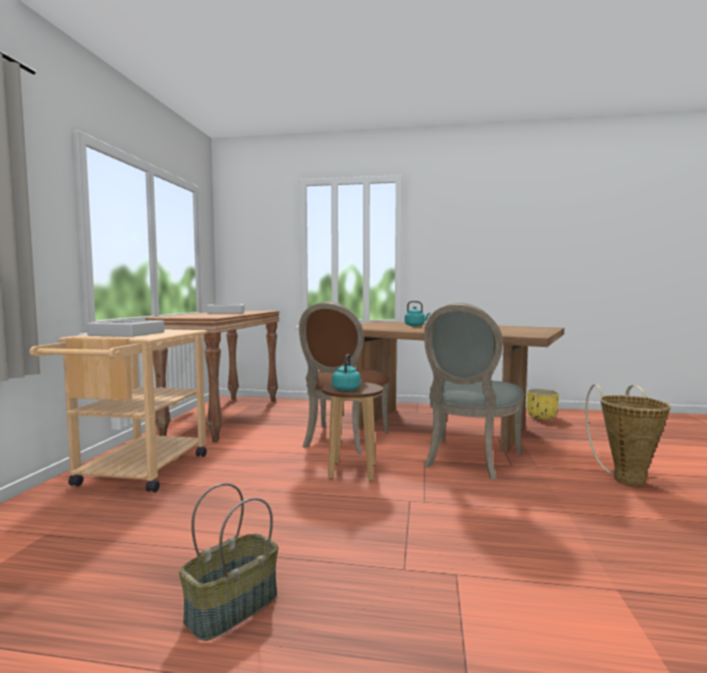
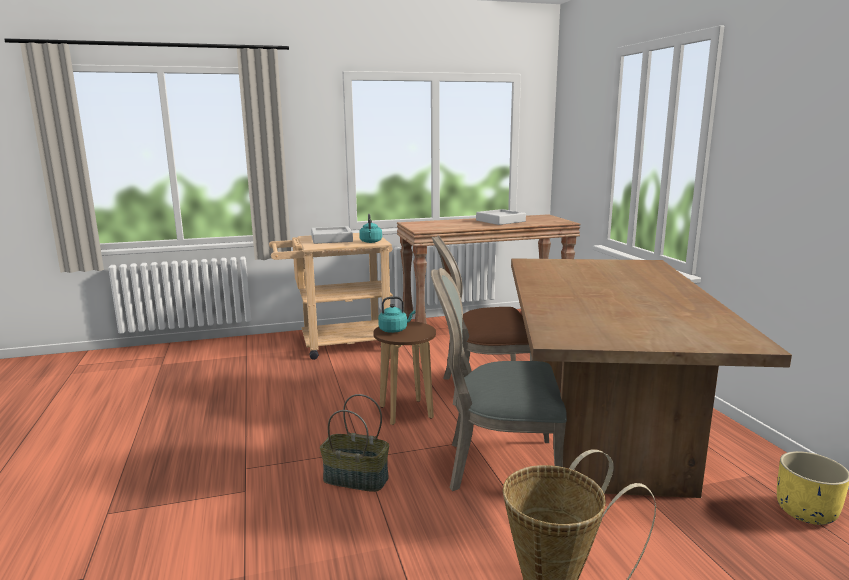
camera: 65 degrees right, 10 degrees up
(232, 609) = (188, 425): basket -> basket (355, 479)
(416, 325) = (616, 281): turquoise kettle -> turquoise kettle (371, 242)

